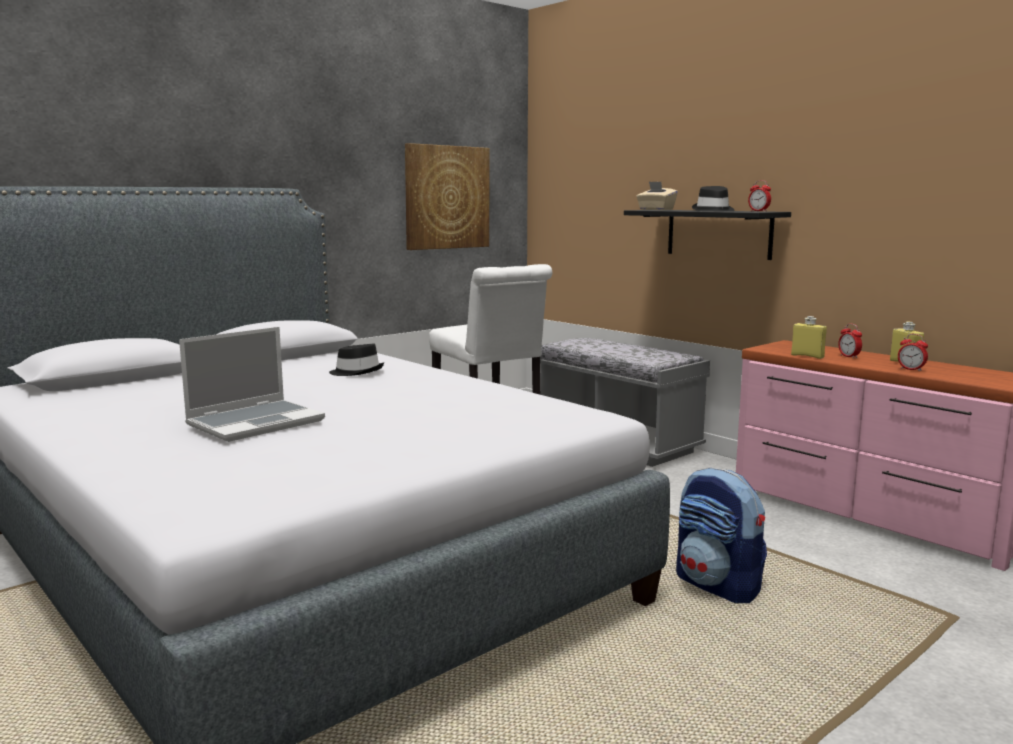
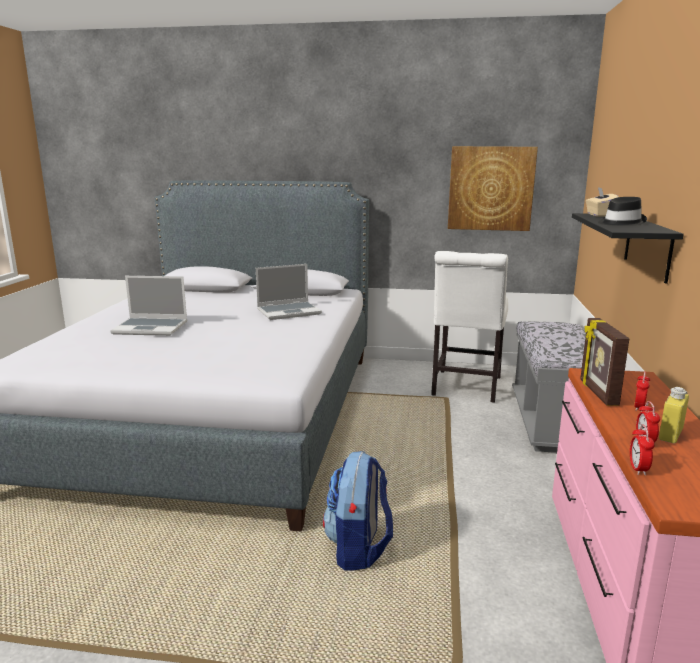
camera: 50 degrees right, 5 degrees up
(357, 372) = (289, 312): black hat -> laptop
(759, 211) = (647, 229): alarm clock -> alarm clock (638, 469)
(807, 356) = (597, 393): yellow bottle -> picture frame

